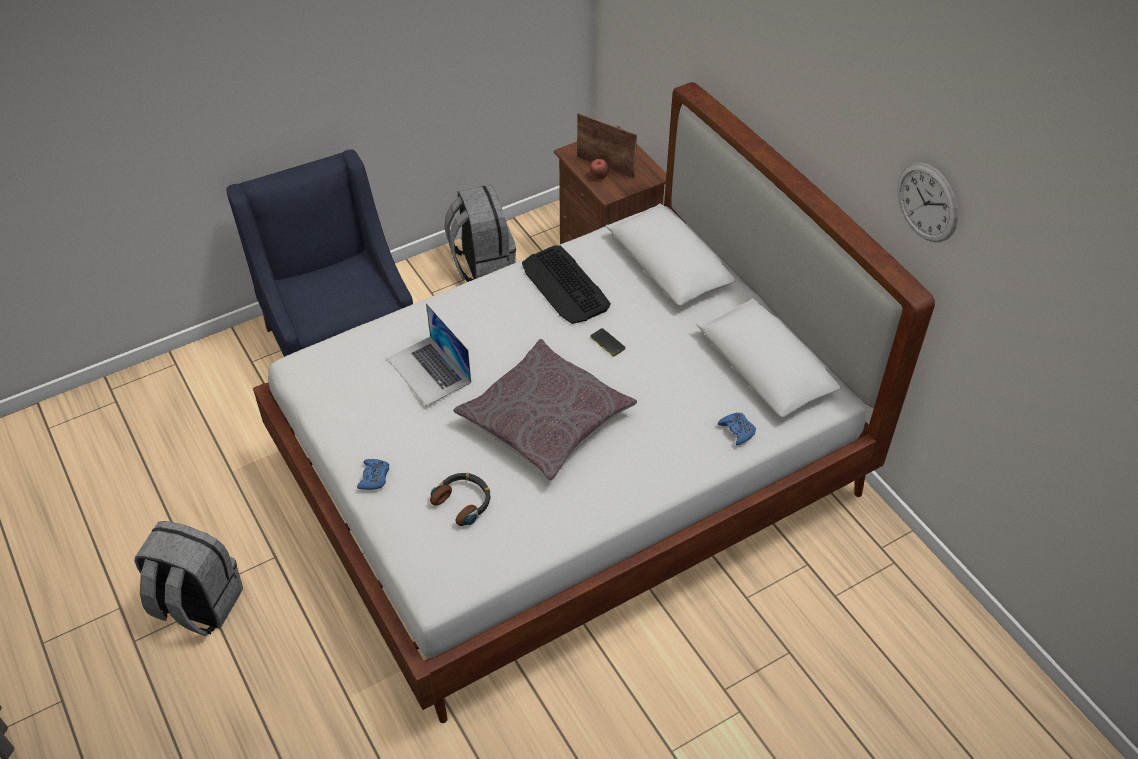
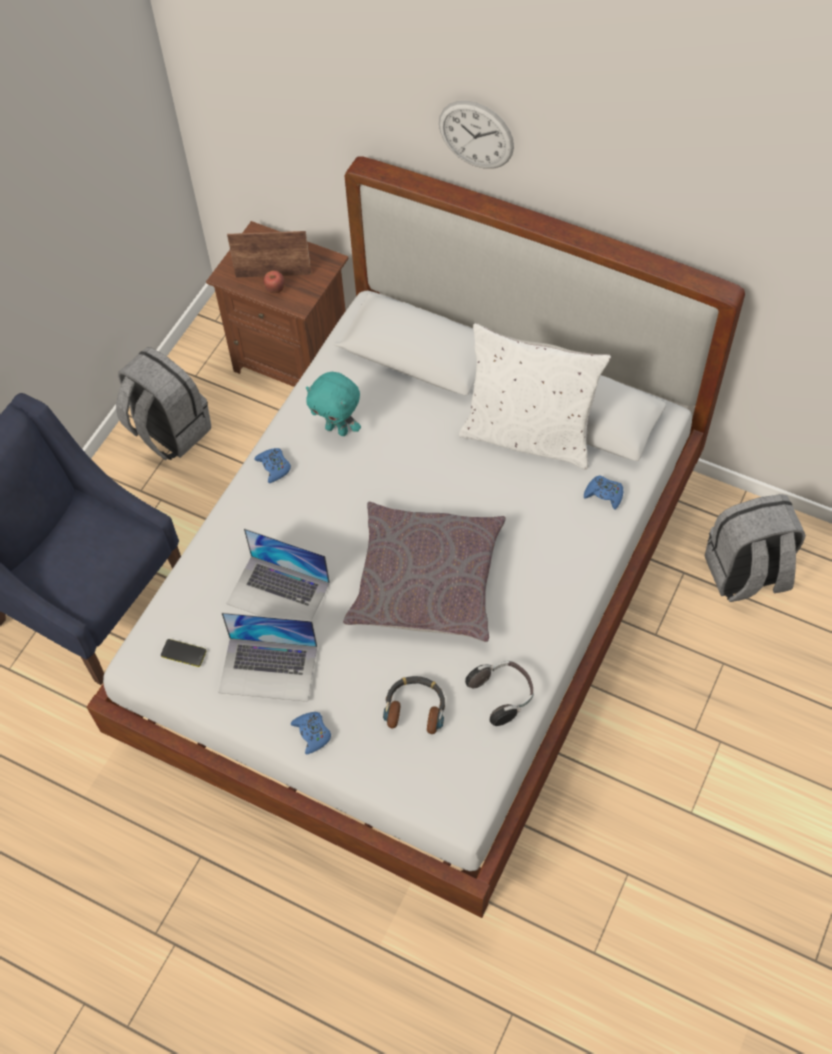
camera: 30 degrees left, 10 degrees up
(197, 605) = (161, 951): grey backpack -> grey backpack (746, 574)
(379, 417) = (268, 669): none -> laptop
(497, 288) = (274, 467): none -> blue game controller
(536, 530) = (502, 695): none -> headphones
(565, 285) = (337, 429): keyboard -> turquoise plush toy
(607, 342) = (423, 468): phone -> phone (183, 653)
(710, 359) = (528, 435): none -> white pillow
(927, 202) = (713, 203): wall clock -> wall clock (476, 135)

